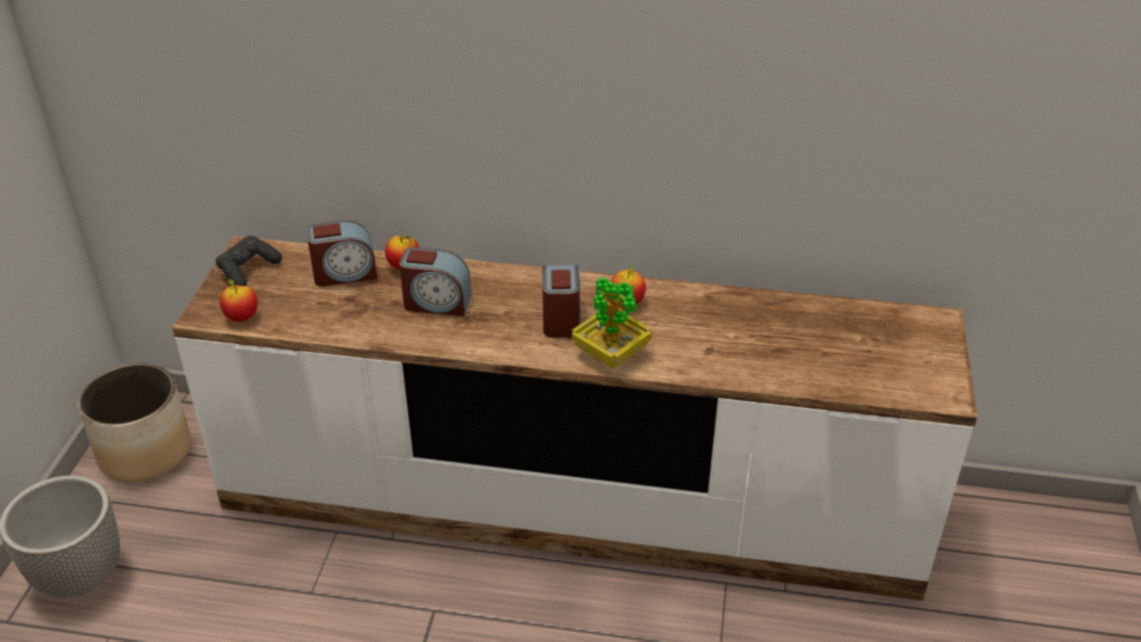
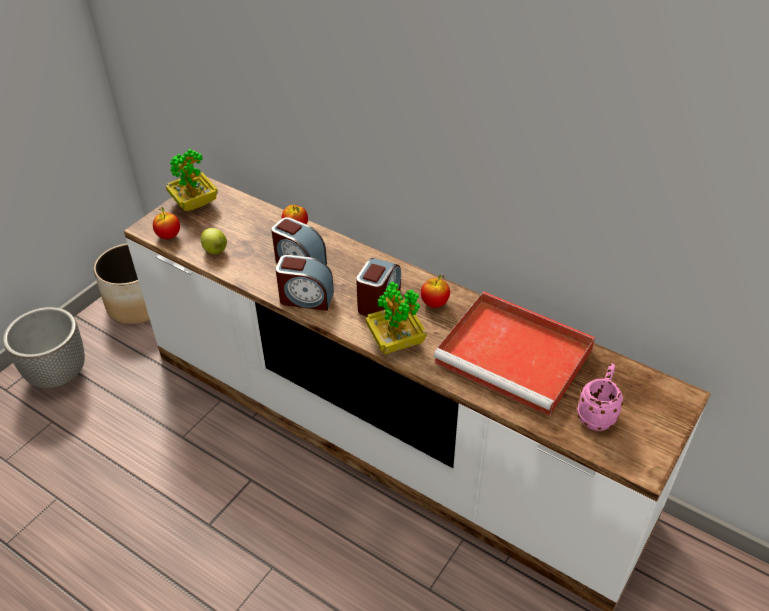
camera: 25 degrees right, 5 degrees up
(248, 271) = (194, 203): black game controller -> potted plant
(318, 318) = (215, 251): none -> apple
(345, 274) = (253, 223): alarm clock -> alarm clock (306, 298)
(752, 330) = (517, 356): none -> red tray
(870, 361) = (597, 414): none -> pink mug

